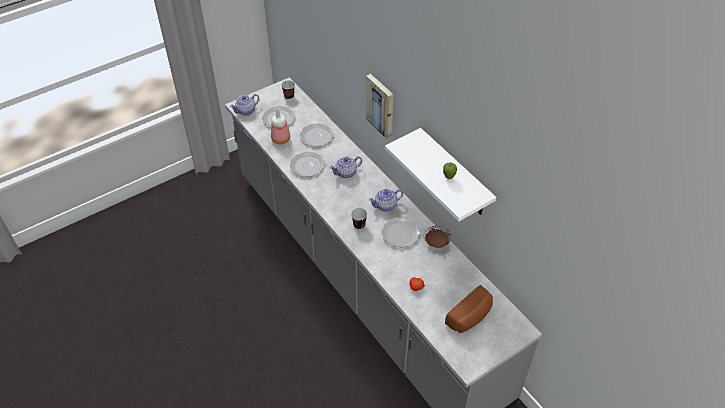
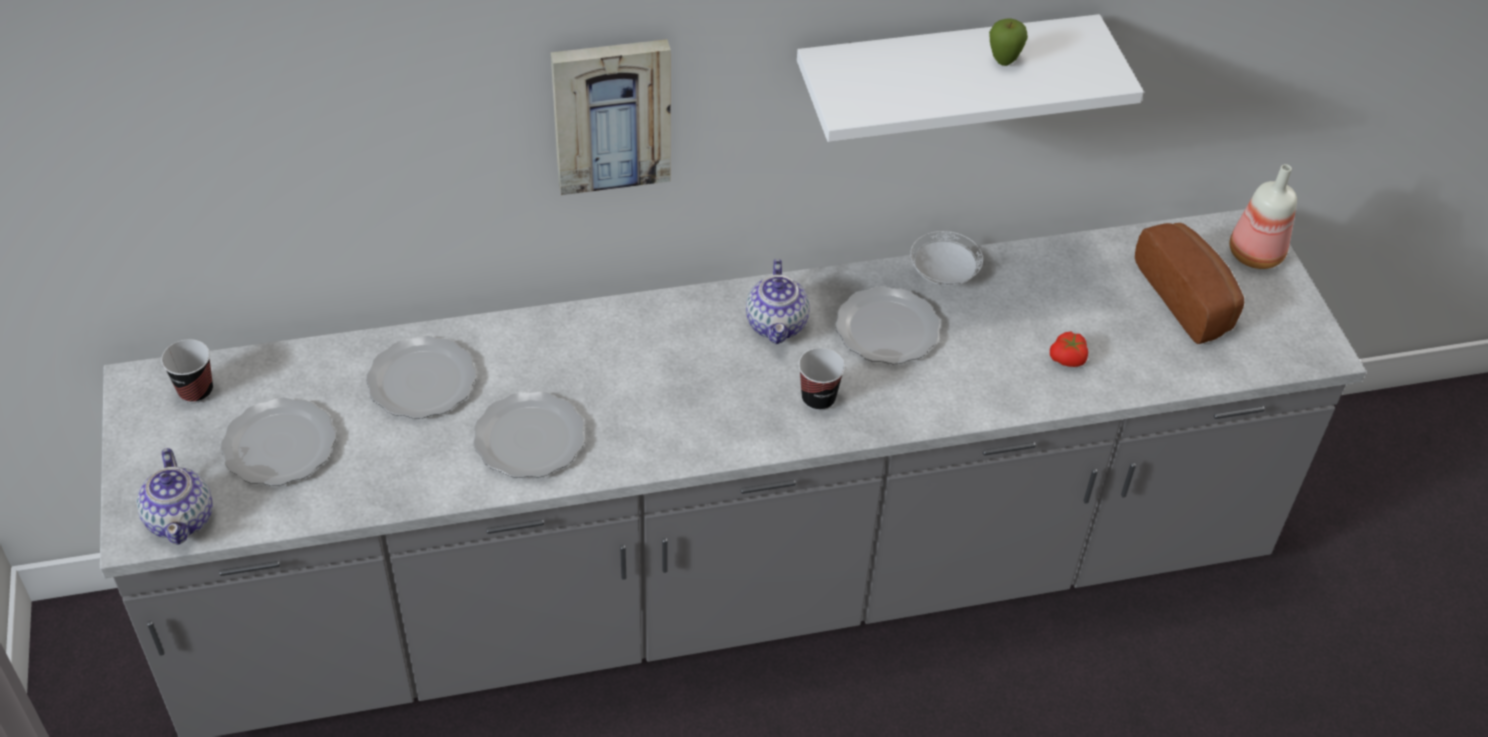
camera: 70 degrees left, 0 degrees up
(281, 139) = (374, 467): bottle -> bottle (1253, 254)
(346, 173) = (612, 363): teapot -> none
(436, 241) = (943, 273): brown plate -> white plate

